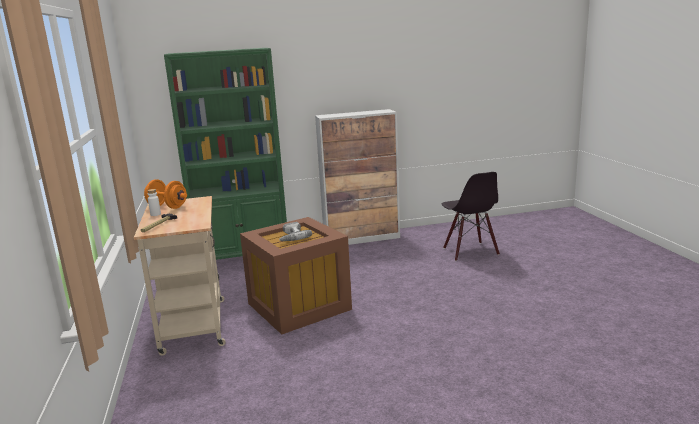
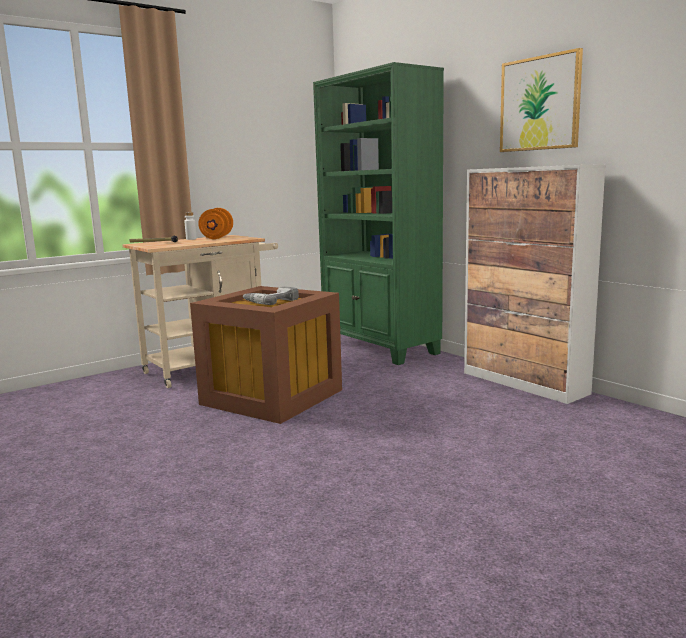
camera: 65 degrees right, 5 degrees down
(342, 75) = (540, 103): none -> picture
(470, 251) = (591, 467): black chair -> none

